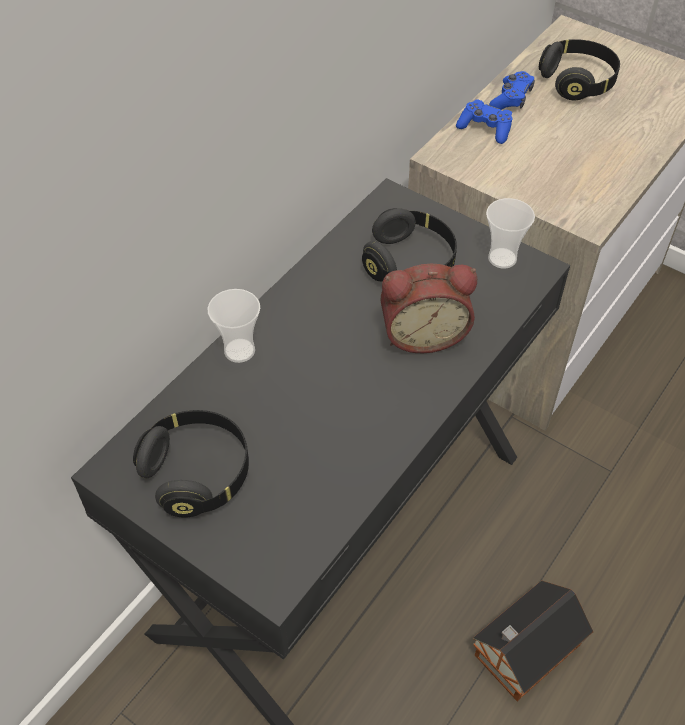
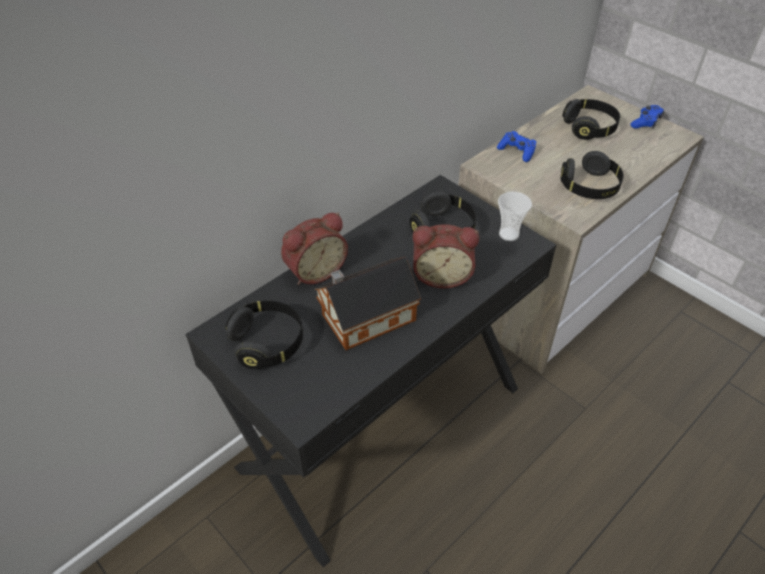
camera: 10 degrees right, 5 degrees down
(239, 350) = (315, 270): cup -> alarm clock
(511, 99) = (540, 134): blue game controller -> blue game controller (646, 122)
(523, 652) = (496, 523): toy house -> toy house (364, 318)
(596, 172) = (589, 187): none -> black headphones

